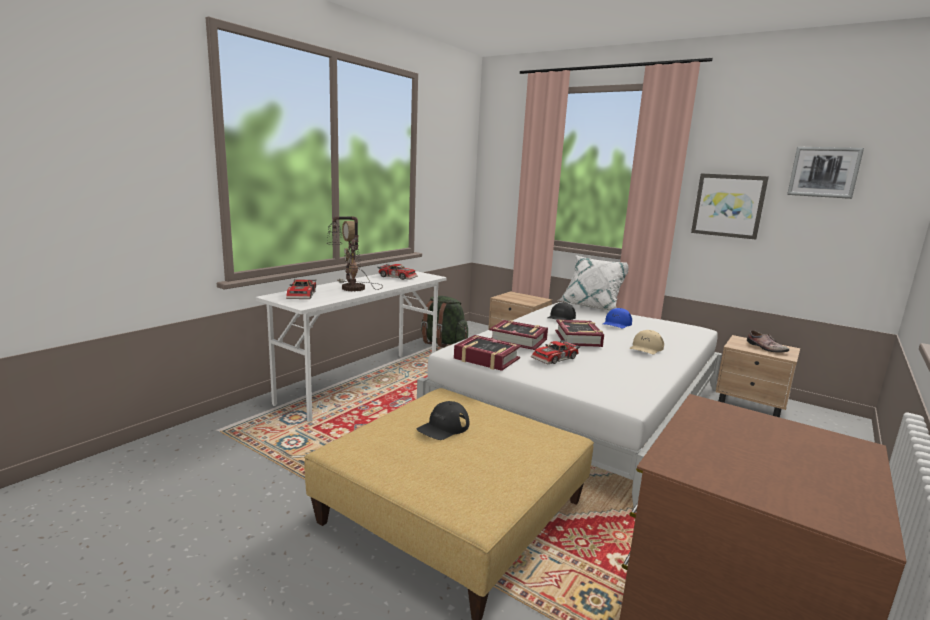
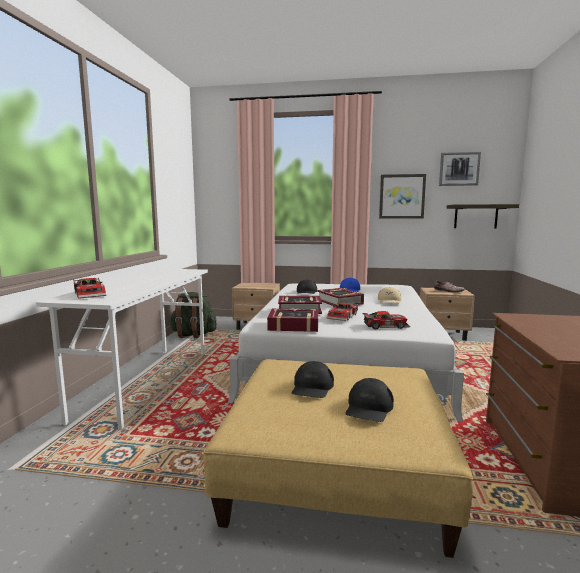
camera: 25 degrees left, 5 degrees down
(352, 289) = (136, 285): table lamp -> none
(398, 276) = (164, 273): toy car -> toy car (385, 325)
(469, 461) = (369, 407): none -> black cap
(592, 306) = (316, 282): white pillow -> none
(842, 245) = (475, 216): none -> shelf

